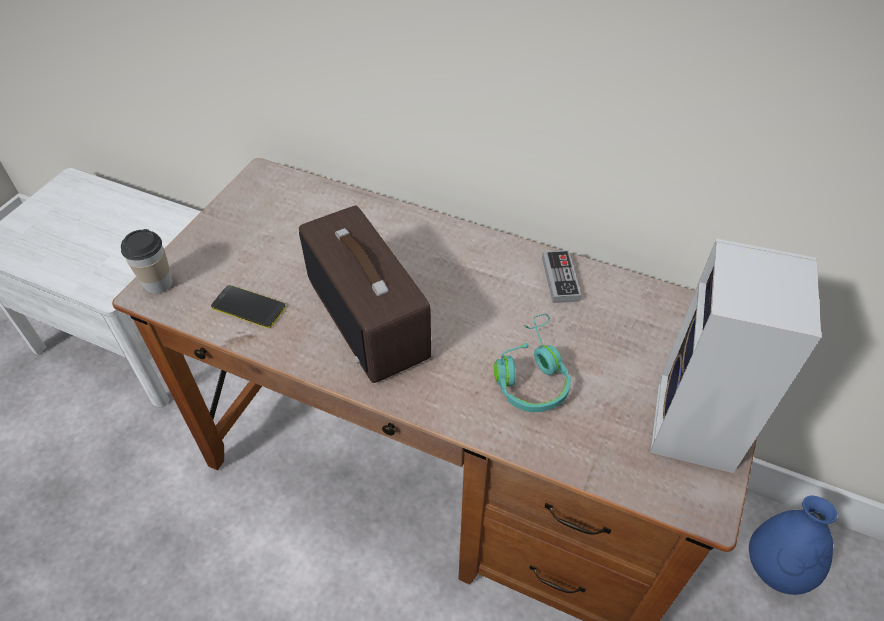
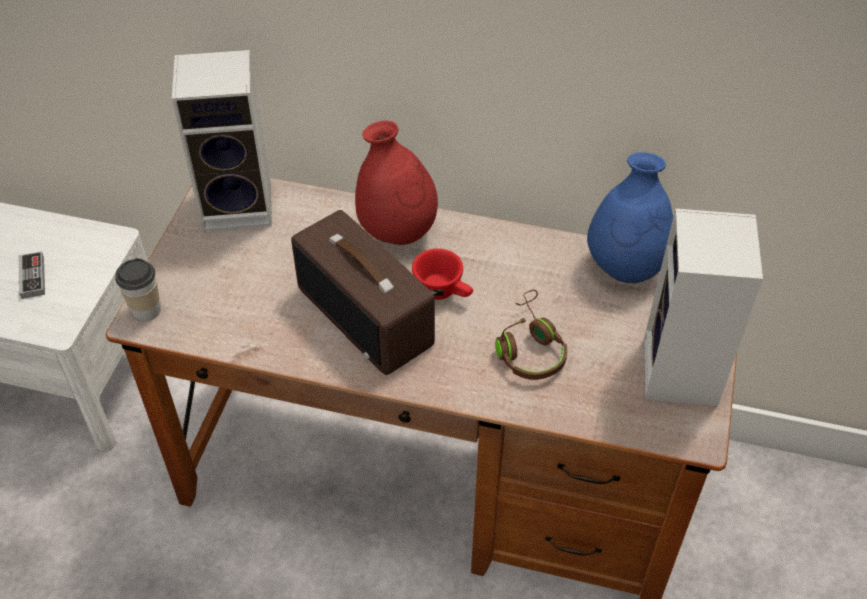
camera: 10 degrees left, 0 degrees up
(248, 307) = (245, 321): phone -> none
(279, 195) = (240, 204): none -> speaker
(421, 239) = (397, 232): none -> red vase
(454, 303) = (444, 291): none -> red cup
(531, 374) = (529, 347): turquoise headphones -> brown headphones
(560, 279) = (539, 254): game controller -> game controller (32, 277)
(775, 568) = (780, 512): blue vase -> blue vase (625, 267)

